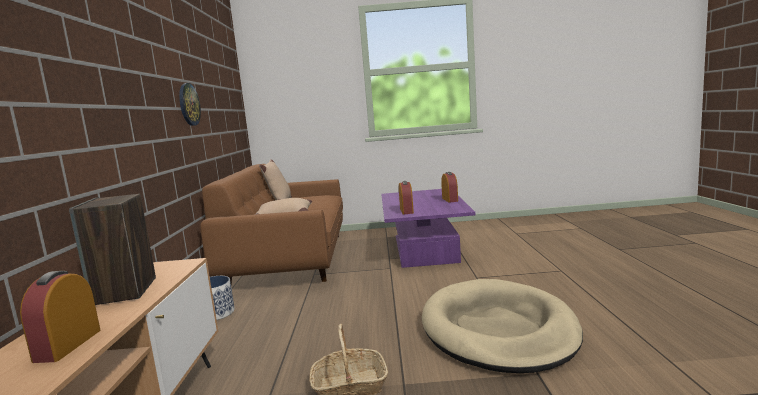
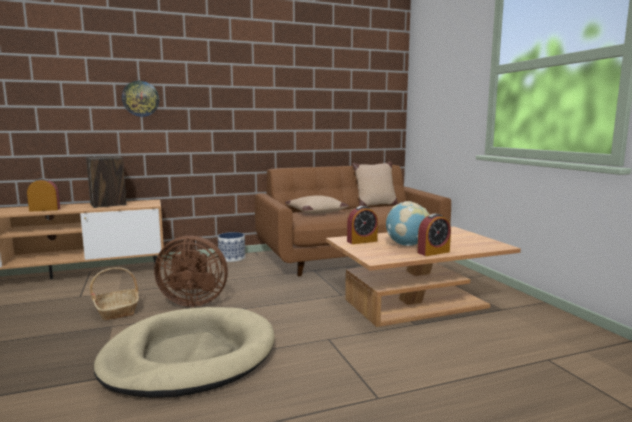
camera: 70 degrees right, 0 degrees up
(188, 104) = (273, 106): wall clock -> wall clock (140, 98)
(356, 334) = (193, 301): none -> brown fan
(424, 249) = (416, 303): purple coffee table -> brown coffee table
(427, 203) = (407, 245): none -> globe

